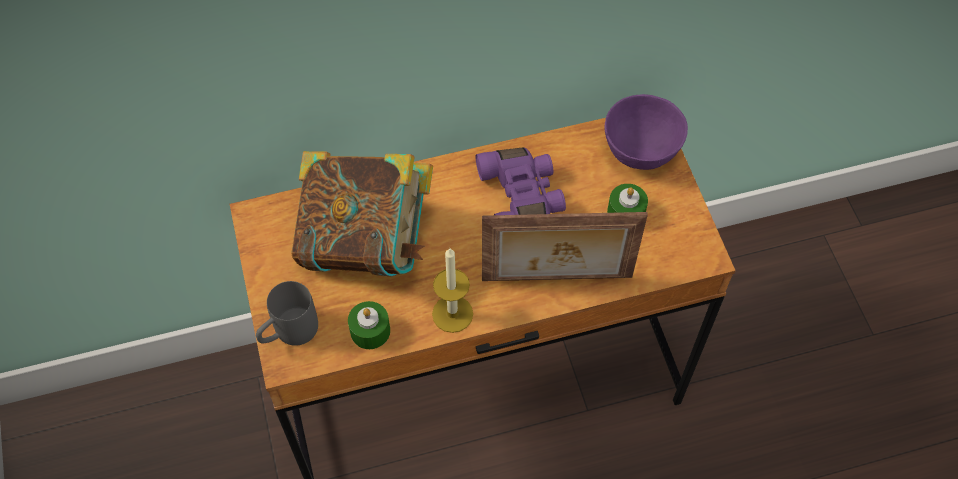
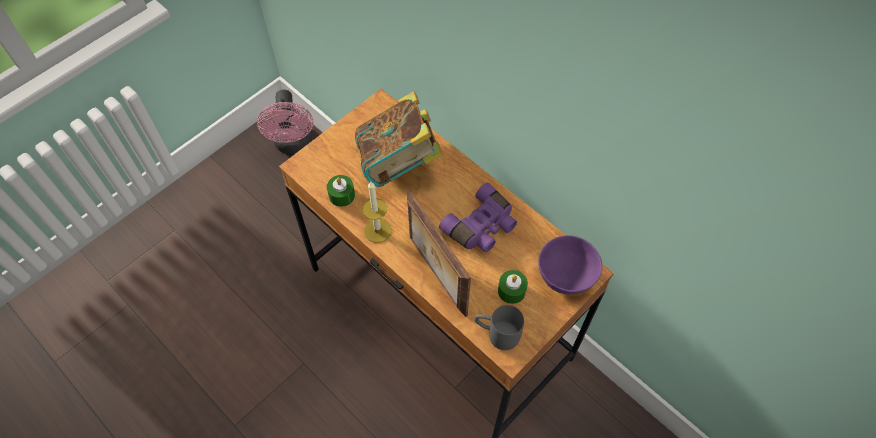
camera: 60 degrees right, 0 degrees up
(87, 430) = (294, 144): none -> pink fan
(288, 333) = (317, 158): grey mug -> grey mug (496, 333)

